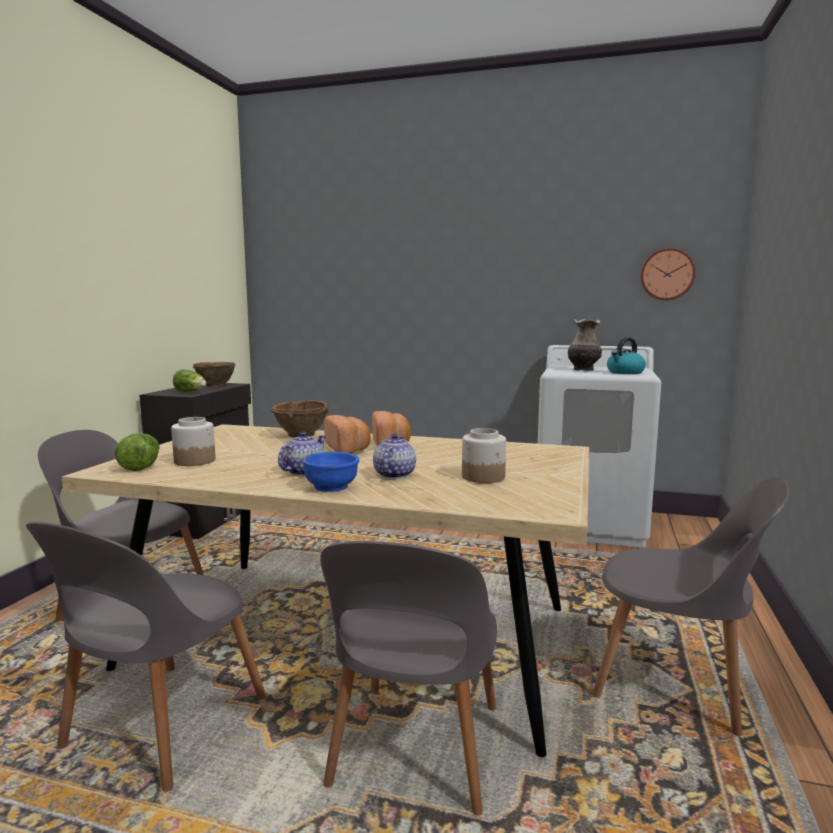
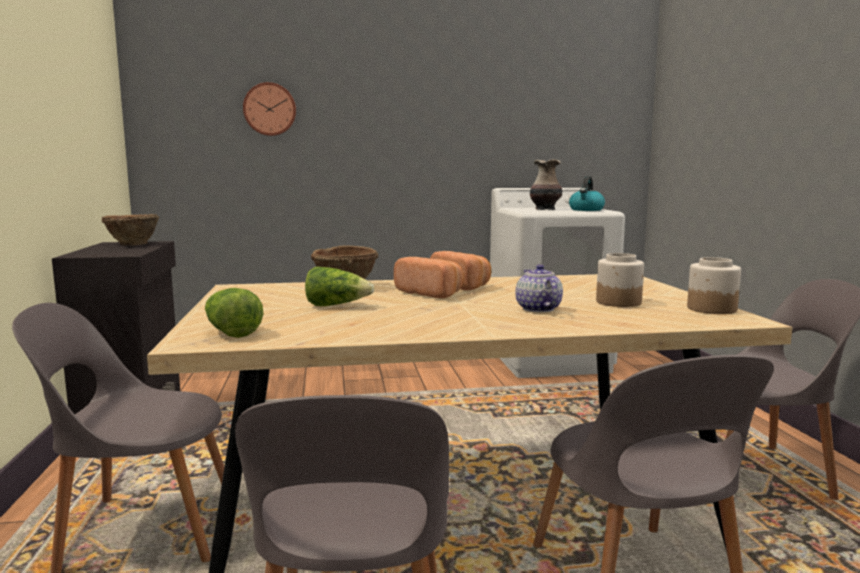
camera: 25 degrees left, 0 degrees up
(191, 392) = (122, 252): lettuce -> lettuce (337, 305)
(195, 461) = (288, 320): jar -> jar (711, 309)
(303, 472) = (443, 316): teapot -> none
(330, 487) = (508, 325): blue bowl -> none
(667, 274) = (593, 120): wall clock -> wall clock (270, 109)

